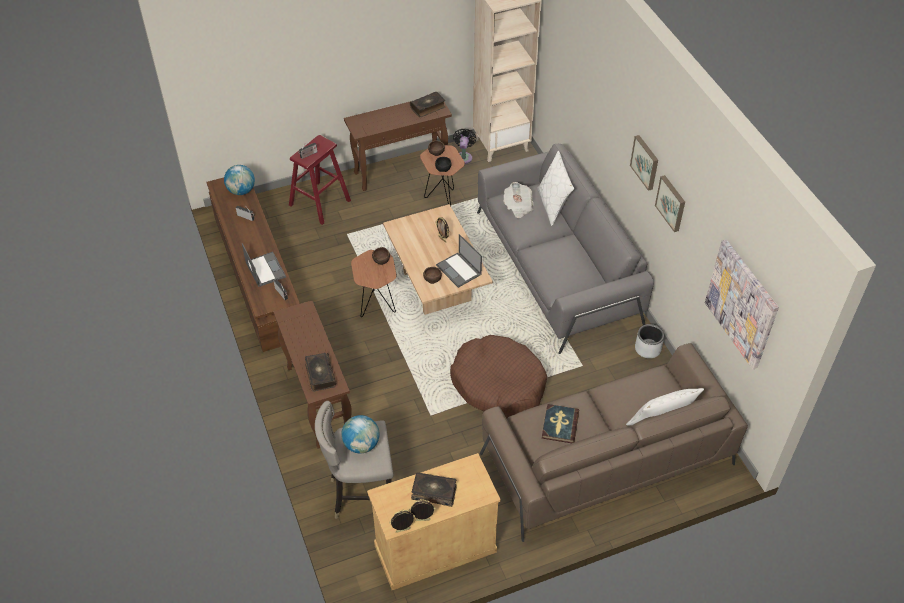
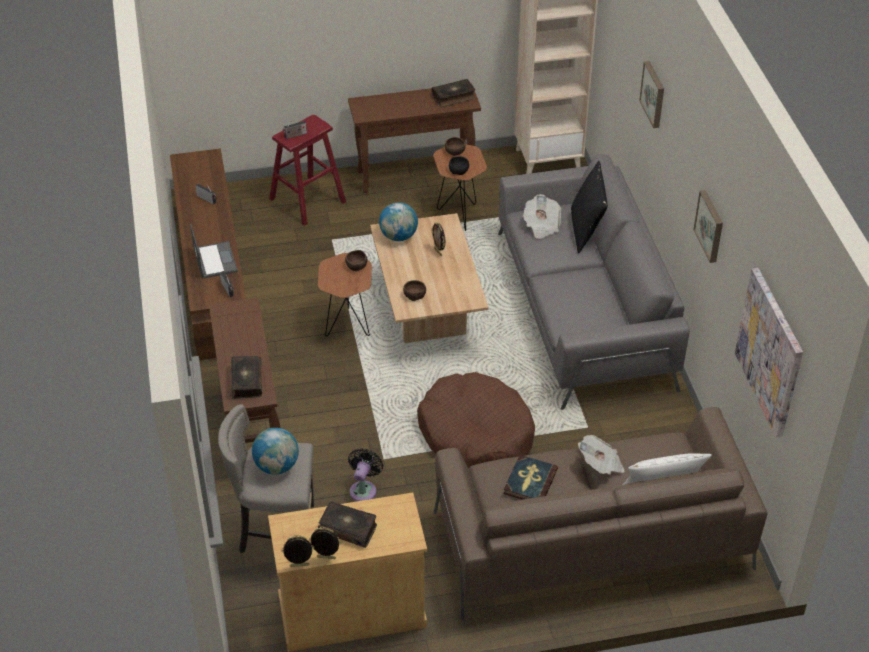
camera: 10 degrees right, 5 degrees down
(241, 191) = (208, 169): globe -> globe (398, 236)
(459, 270) = (450, 289): laptop -> none
(464, 157) = (497, 167): black fan -> black fan (364, 489)
(553, 205) = (586, 230): white pillow -> black pillow
(610, 402) = (601, 464): none -> newspaper
(645, 162) = (689, 175): picture -> picture (654, 94)
(648, 349) = (676, 418): grey planter -> none

